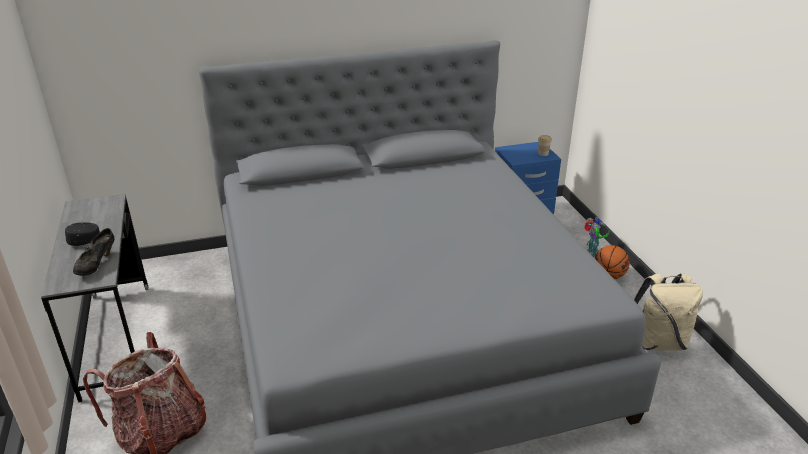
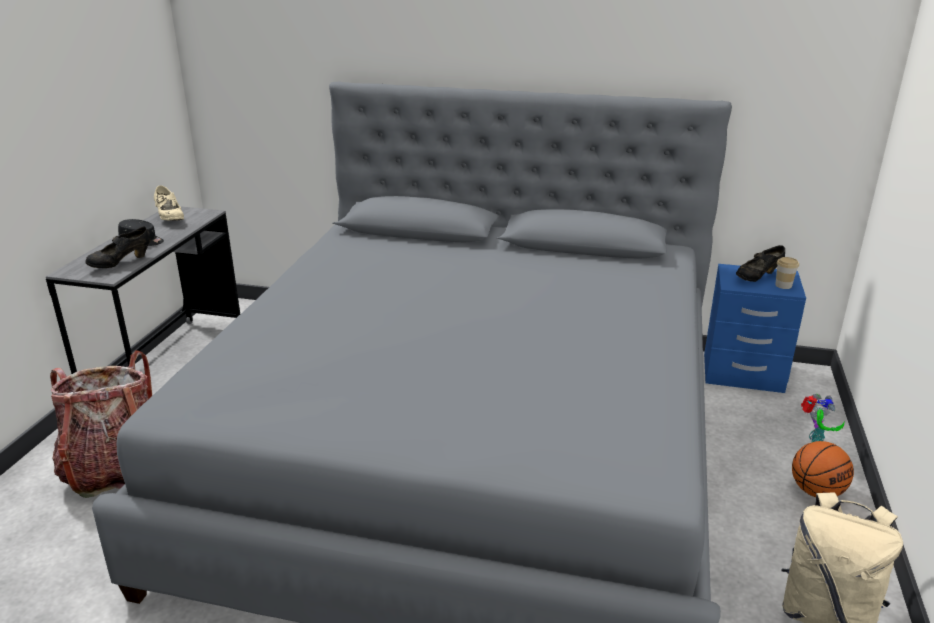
camera: 30 degrees right, 5 degrees down
(85, 213) = (170, 219): none -> beige shoe
(525, 151) = (757, 277): none -> black shoe

